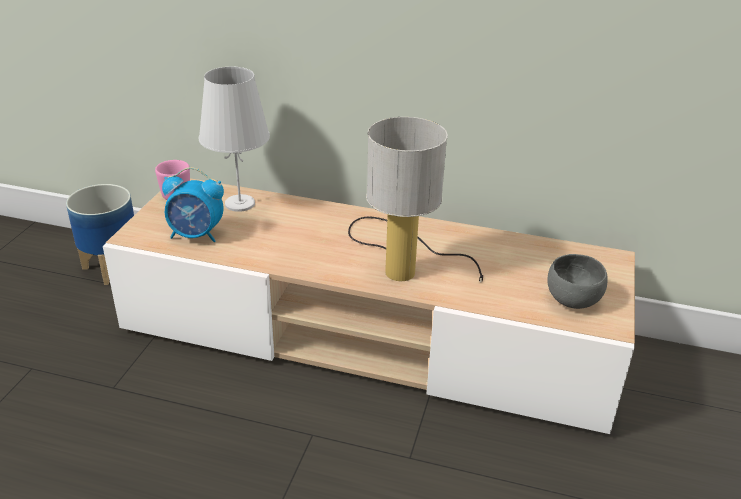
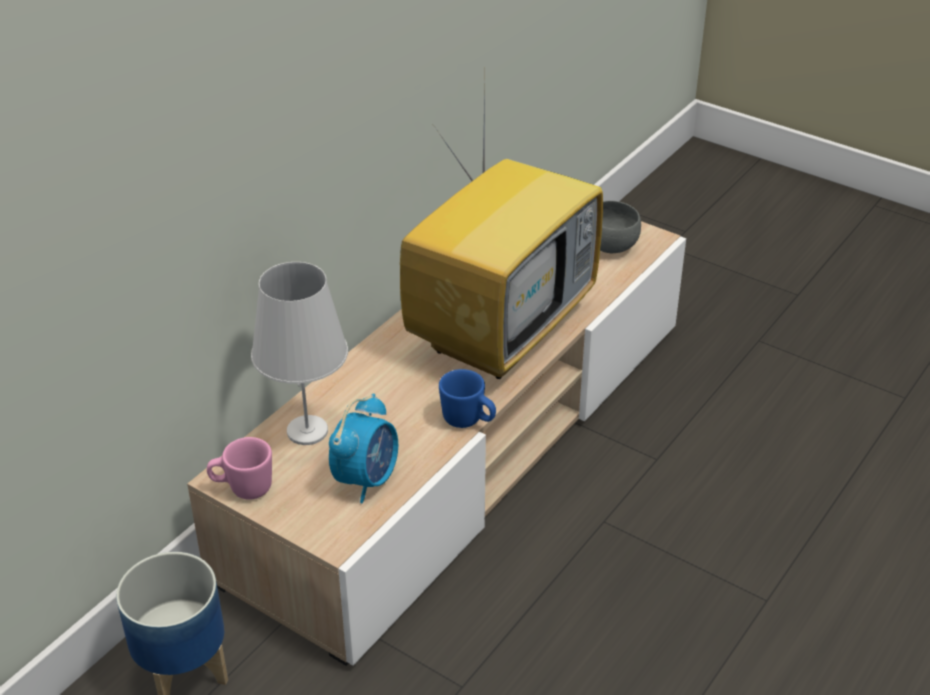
camera: 70 degrees left, 5 degrees up
(277, 266) = (468, 421): none -> blue mug
(404, 261) = (501, 328): table lamp -> television

